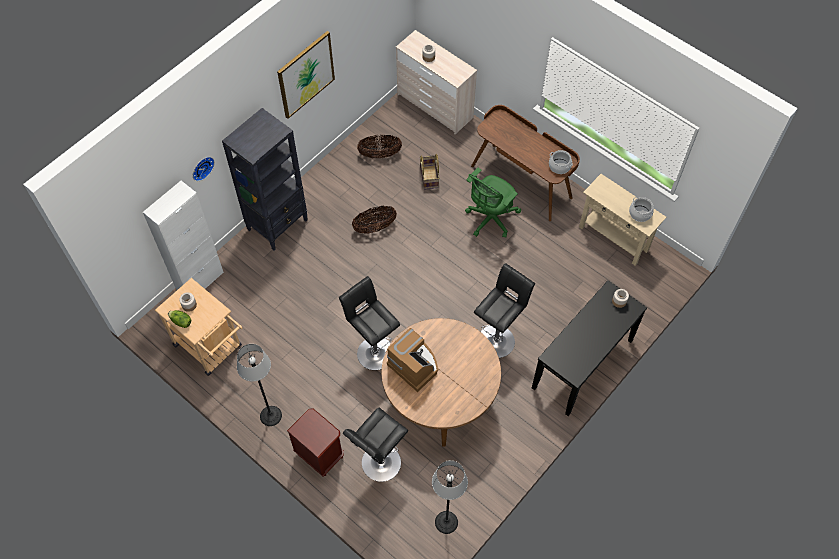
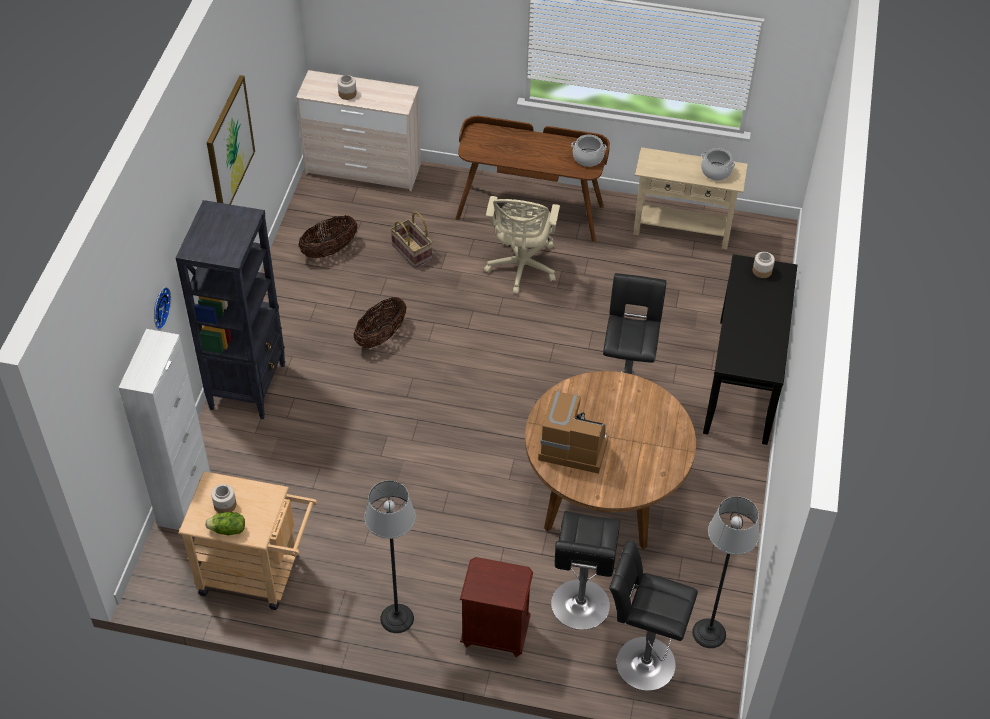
camera: 30 degrees left, 10 degrees down
(373, 351) = (479, 479): black stool -> black stool (641, 662)
(490, 219) = (521, 269): green office chair -> beige office chair

